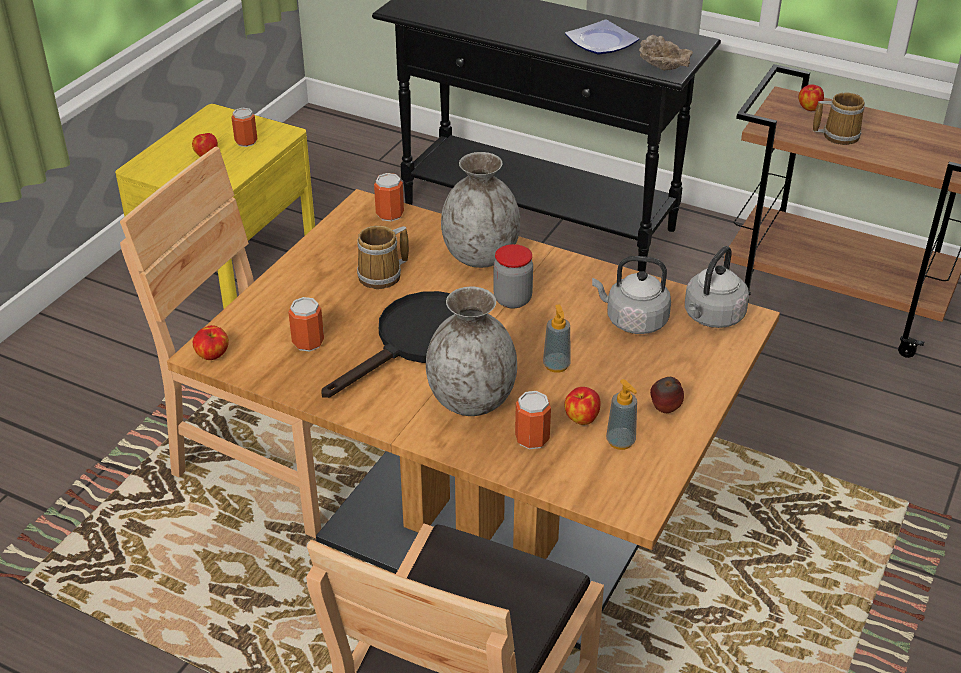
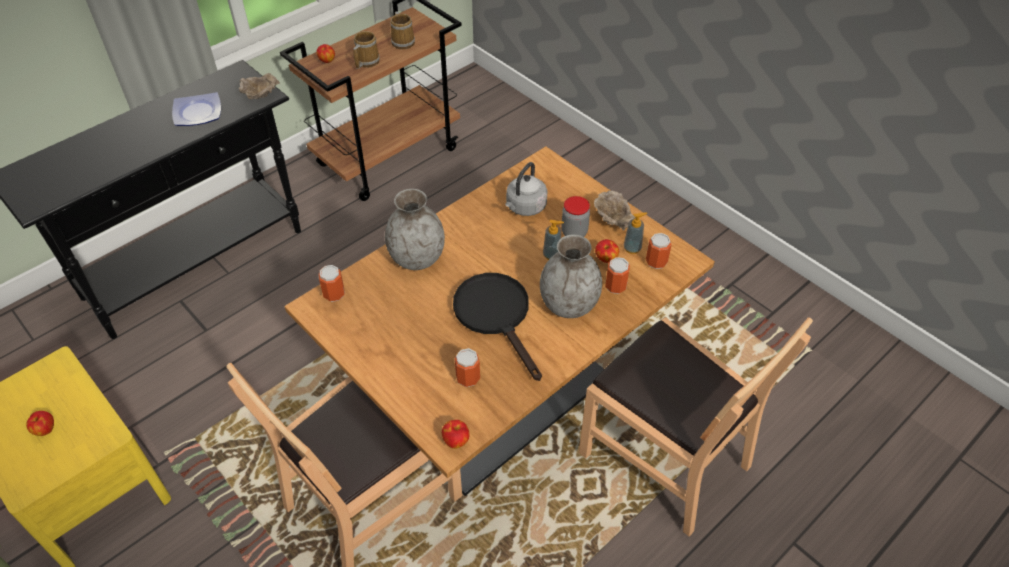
camera: 70 degrees left, 10 degrees up
(246, 142) = (48, 394): can -> can (656, 262)
(383, 275) = (410, 317): mug -> mug (403, 41)
(512, 299) = (474, 256): jar -> jar (574, 232)
(664, 410) = (612, 221): apple -> beige bowl
(712, 317) = (538, 174): grey kettle -> none

